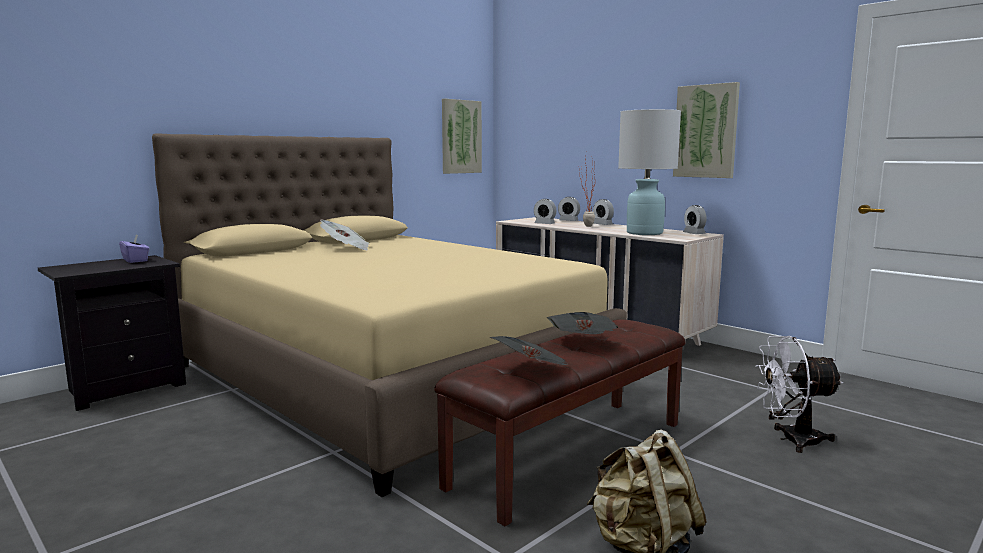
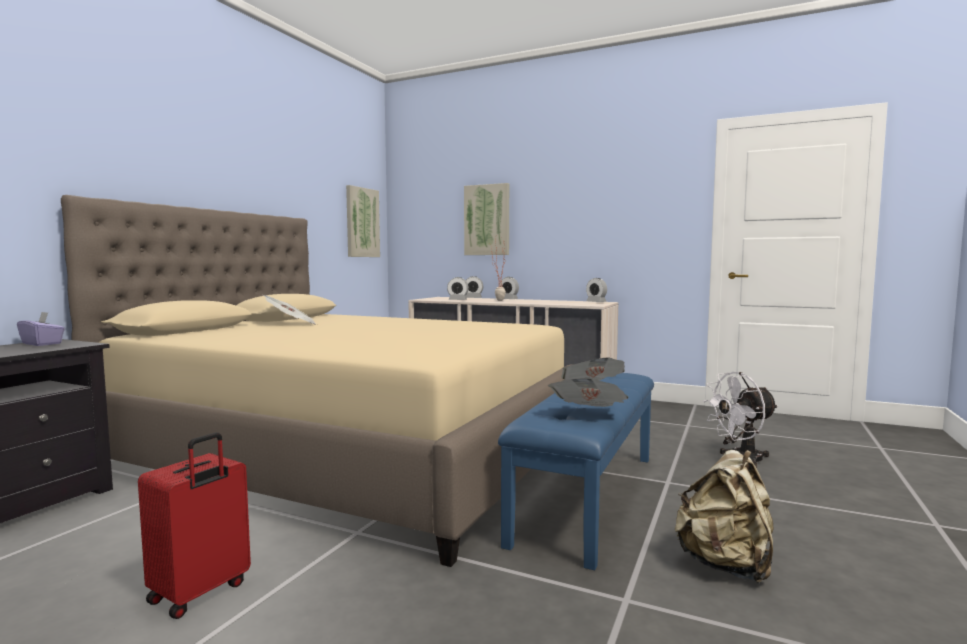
camera: 20 degrees left, 5 degrees down
(185, 480) = (200, 593): none -> red suitcase
(569, 453) = (586, 496): brown bench -> blue bench
(645, 233) = (557, 303): white table lamp -> none
(706, 131) = (597, 217): picture -> picture (487, 220)

